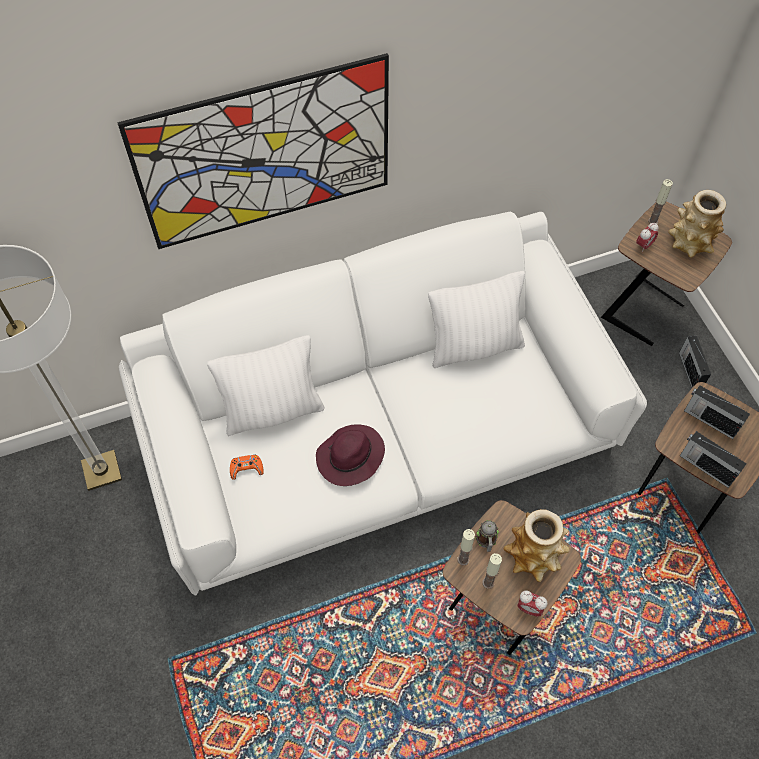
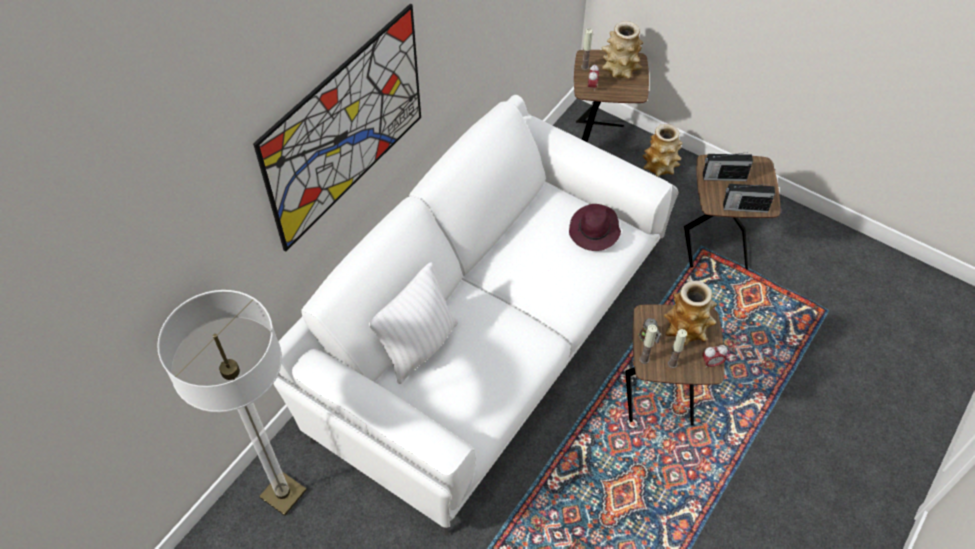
camera: 35 degrees left, 5 degrees down
(246, 468) = (435, 398): orange game controller -> none
(350, 458) = (505, 344): purple hat -> purple hat (594, 231)
(474, 346) = (528, 217): white pillow -> none
(690, 370) = (660, 166): radio -> vase

